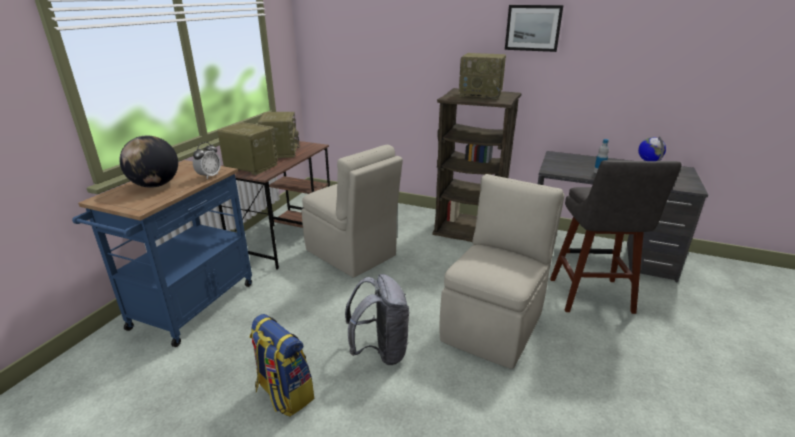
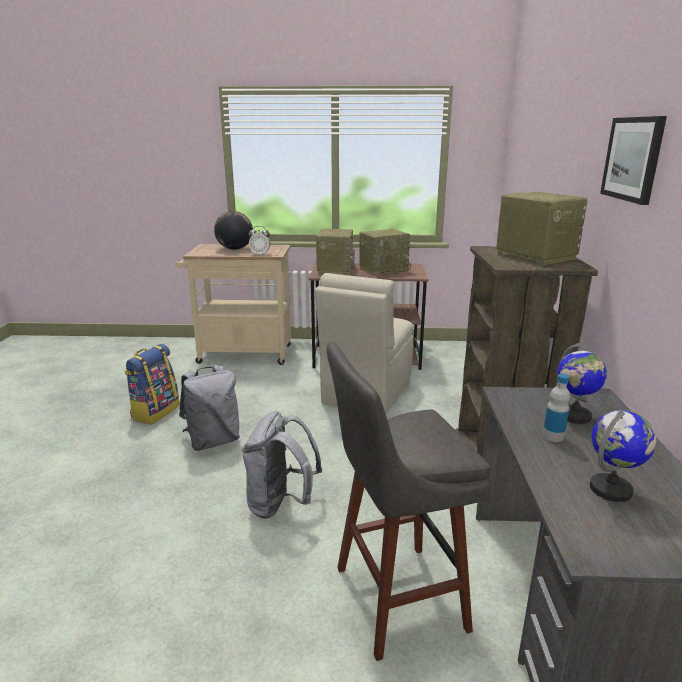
camera: 70 degrees right, 5 degrees down
(190, 308) = (242, 354): blue cart -> beige cart
(481, 94) = (533, 256): radio -> radio turned 150 degrees clockwise
(494, 325) = (280, 504): beige chair -> grey backpack
(577, 163) = (574, 416): none -> globe

